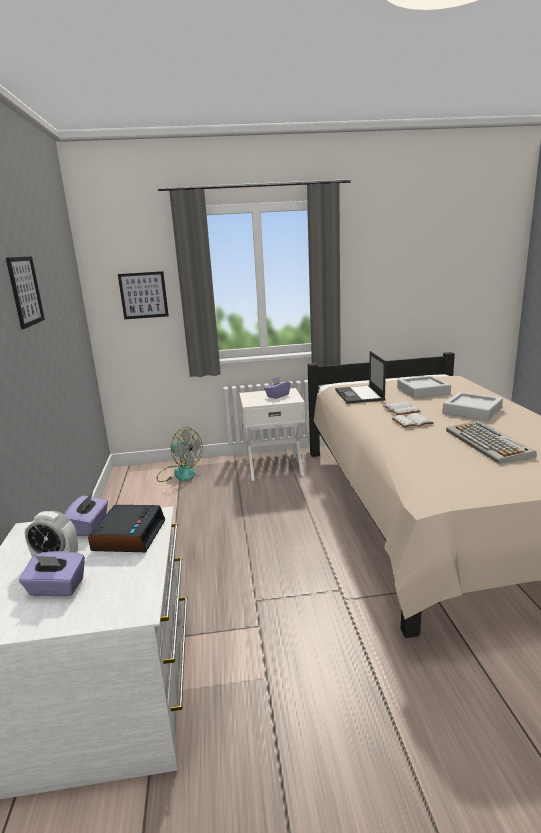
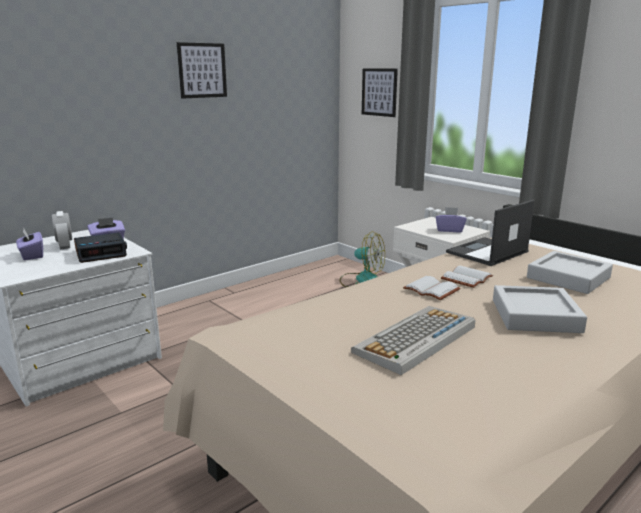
camera: 55 degrees right, 0 degrees up
(179, 473) = (361, 279): fan -> fan turned 60 degrees counterclockwise

